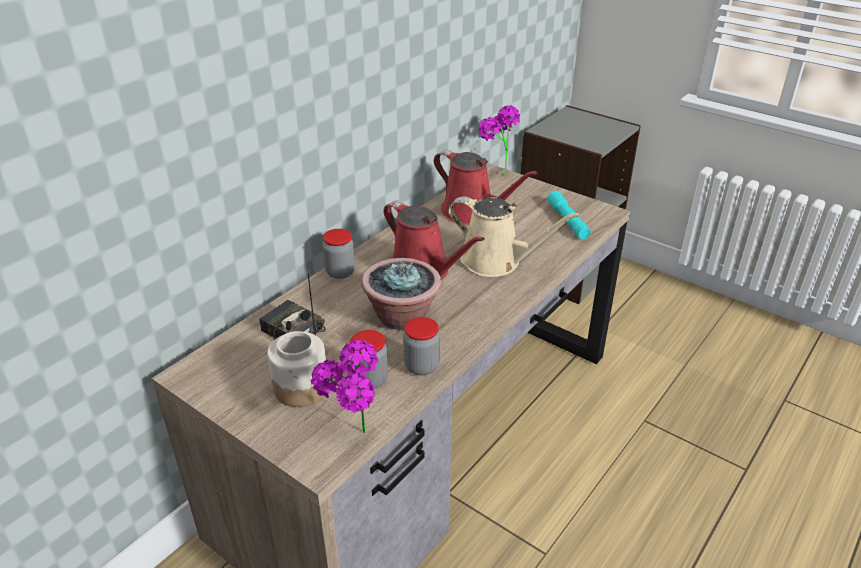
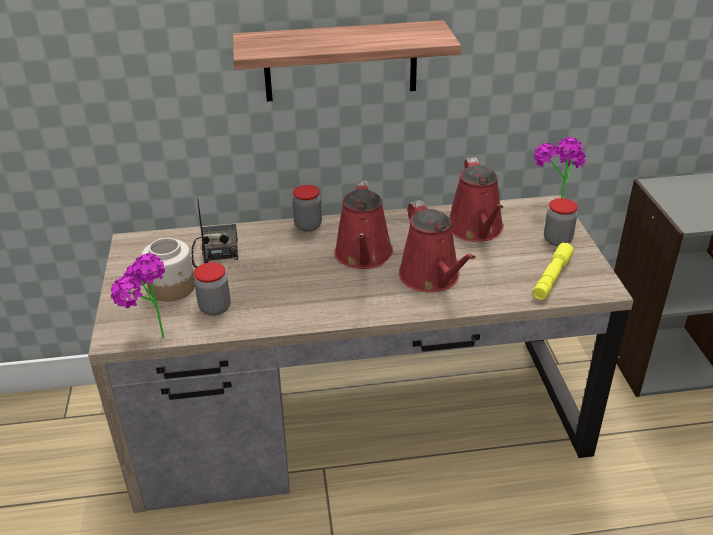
camera: 45 degrees right, 0 degrees up
(337, 89) = (340, 61): none -> shelf
(402, 317) = (298, 279): potted plant -> none
(421, 366) = (258, 319): jar -> jar (557, 240)
(496, 261) = (432, 278): beige watering can -> red watering can
(567, 221) = (552, 277): turquoise flashlight -> yellow flashlight

